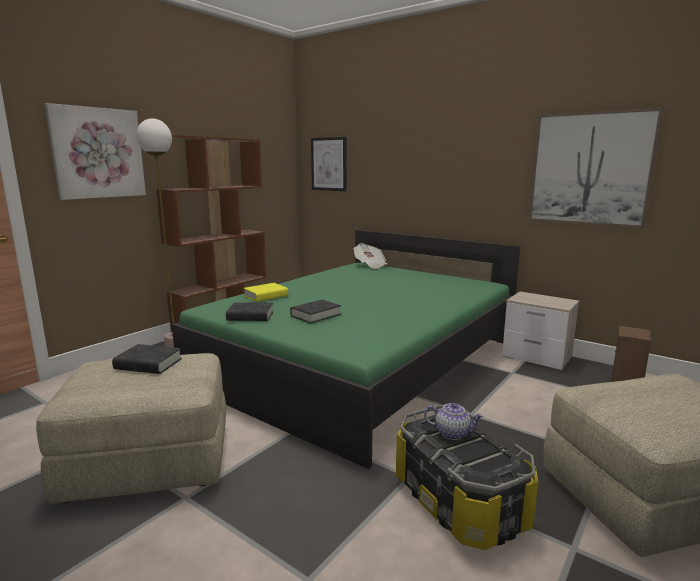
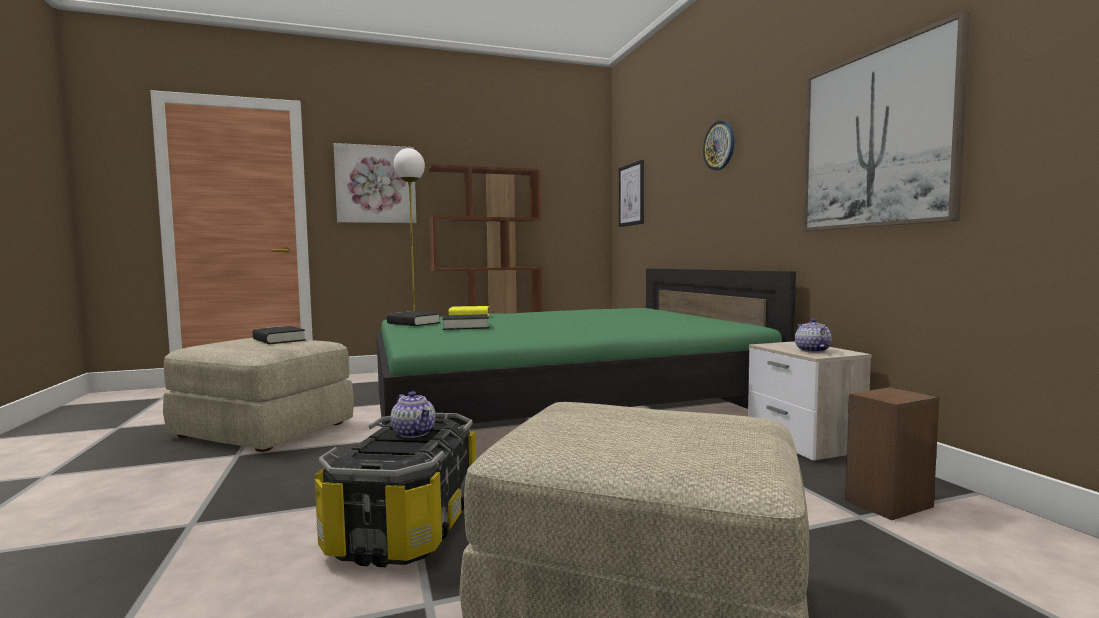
camera: 35 degrees right, 10 degrees down
(370, 265) = (644, 308): newspaper -> none
(442, 143) = (719, 145): none -> wall clock
(550, 302) = (811, 350): none -> teapot

